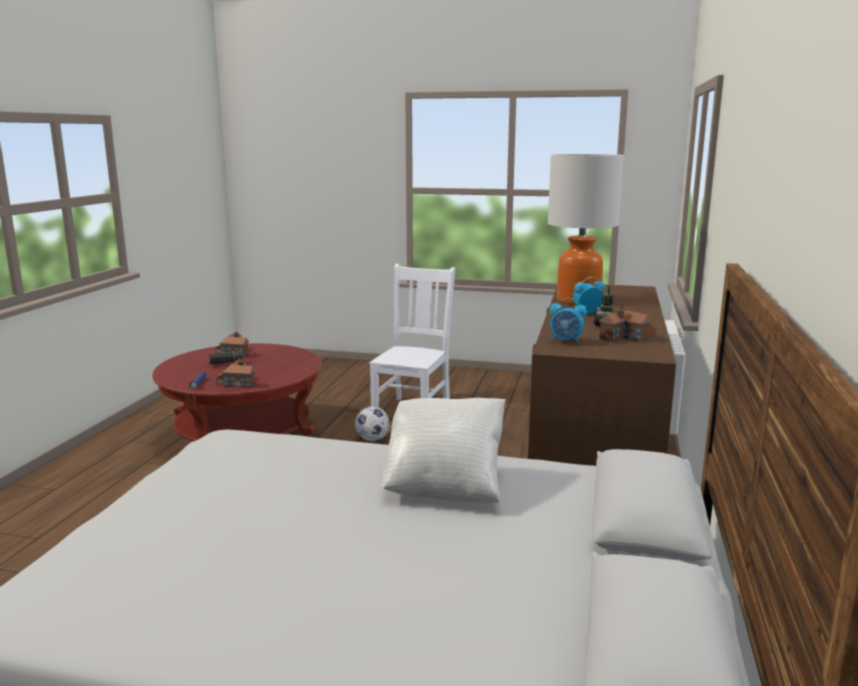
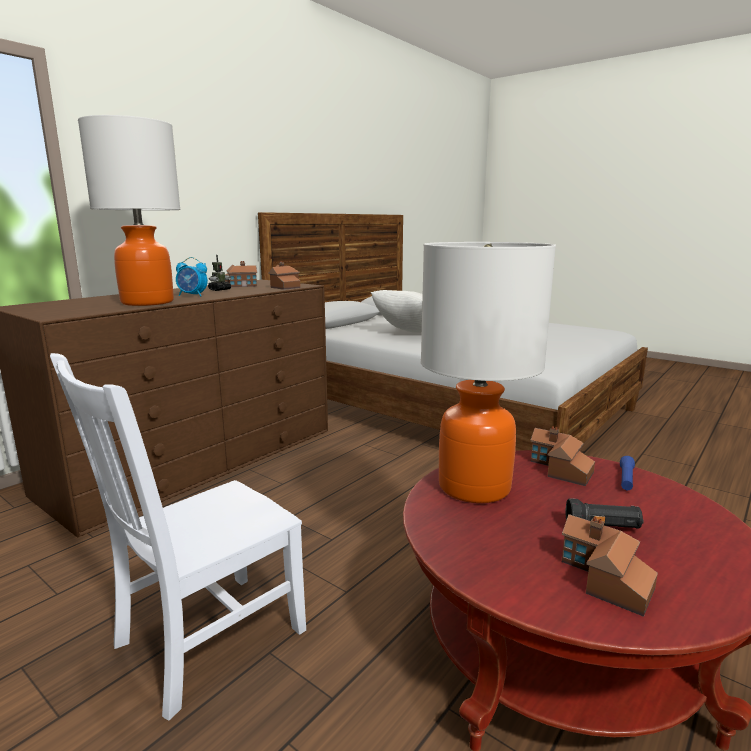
camera: 155 degrees left, 0 degrees up
(288, 368) = (474, 487): none -> table lamp
(372, 439) = (340, 575): football -> none
(566, 341) = (283, 286): alarm clock -> toy house

